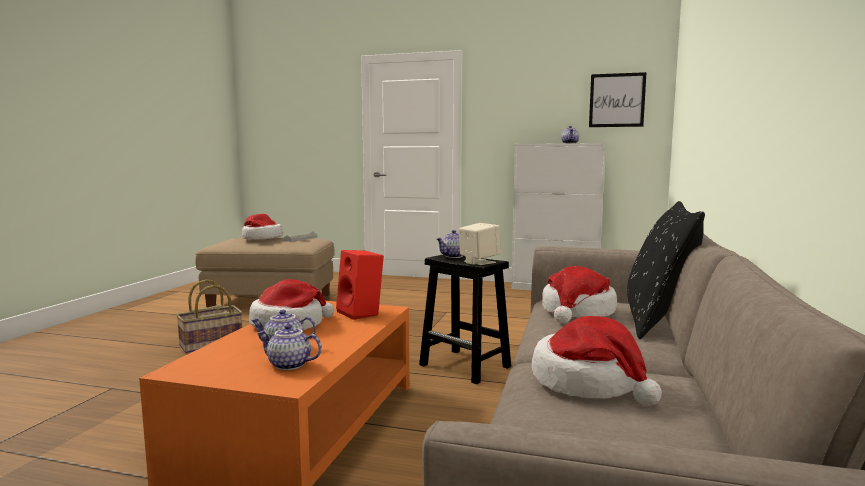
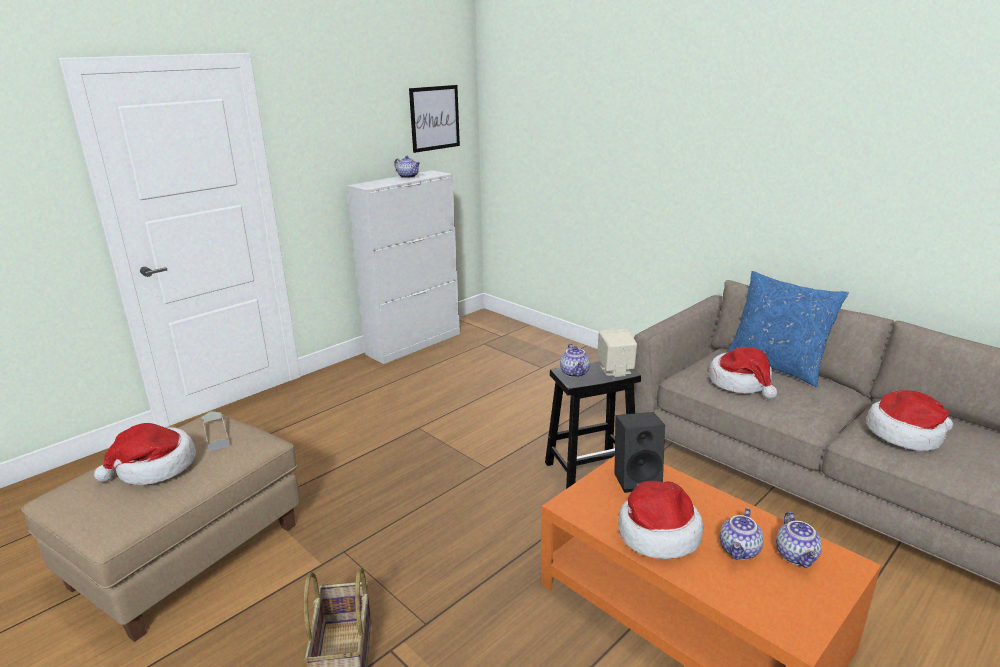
camera: 60 degrees left, 15 degrees up
(288, 365) = (797, 556): teapot -> teapot turned 45 degrees counterclockwise
(361, 313) = (637, 479): red speaker -> black speaker
(657, 321) = (776, 366): black pillow -> blue pillow

